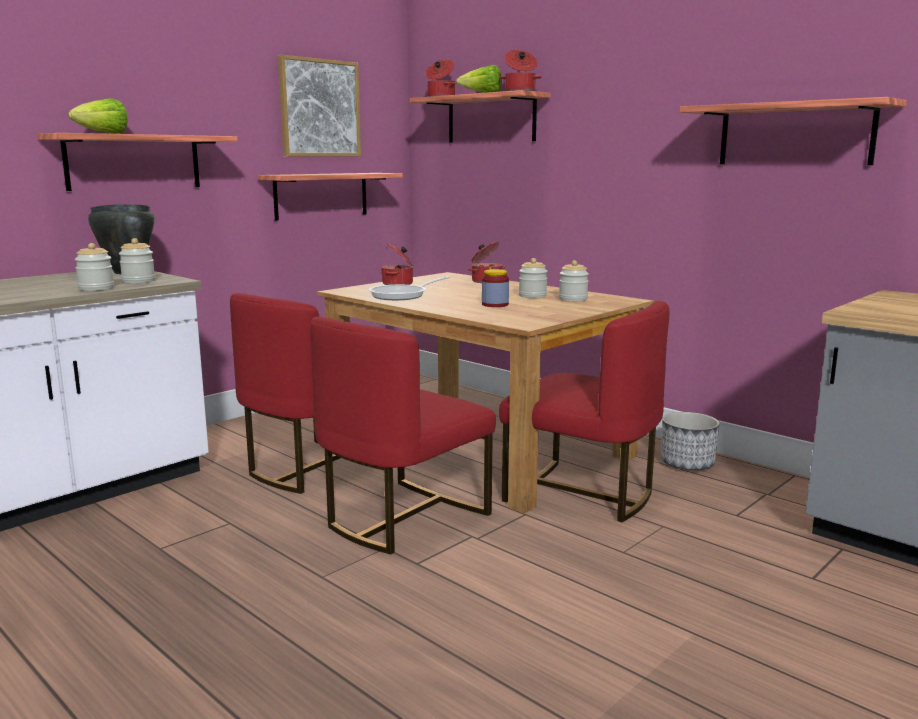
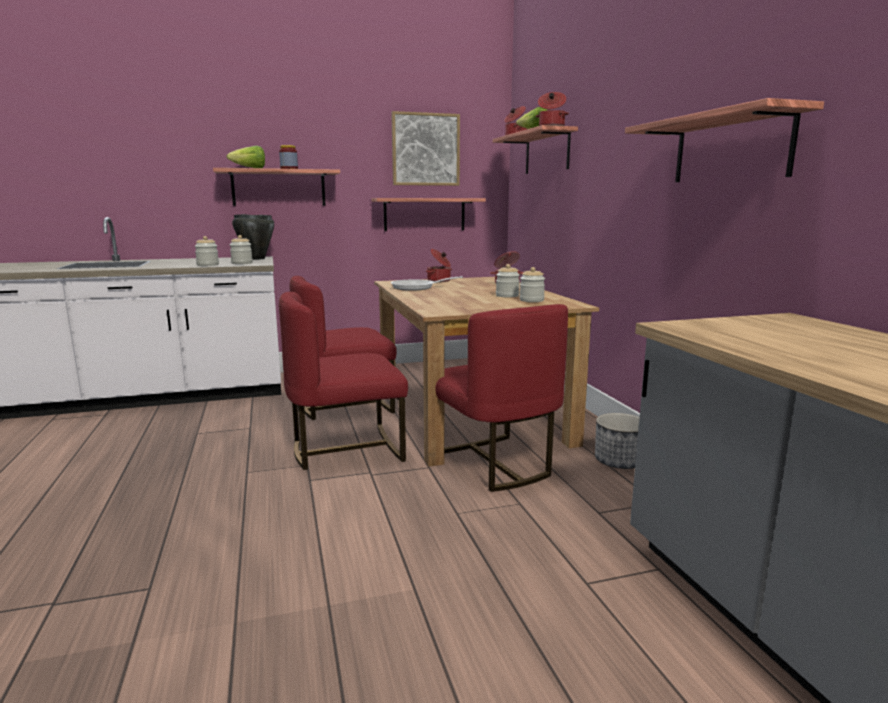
camera: 30 degrees right, 0 degrees up
(495, 304) = (459, 298): jar -> jar (289, 169)

